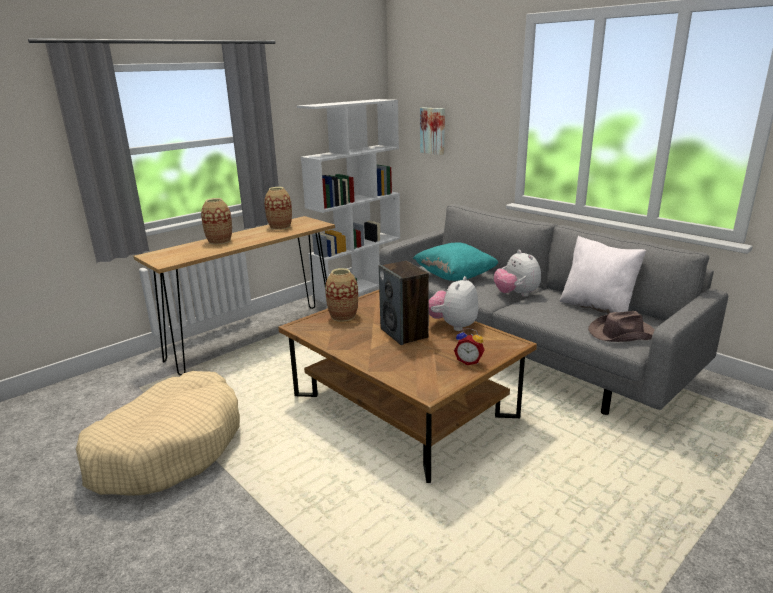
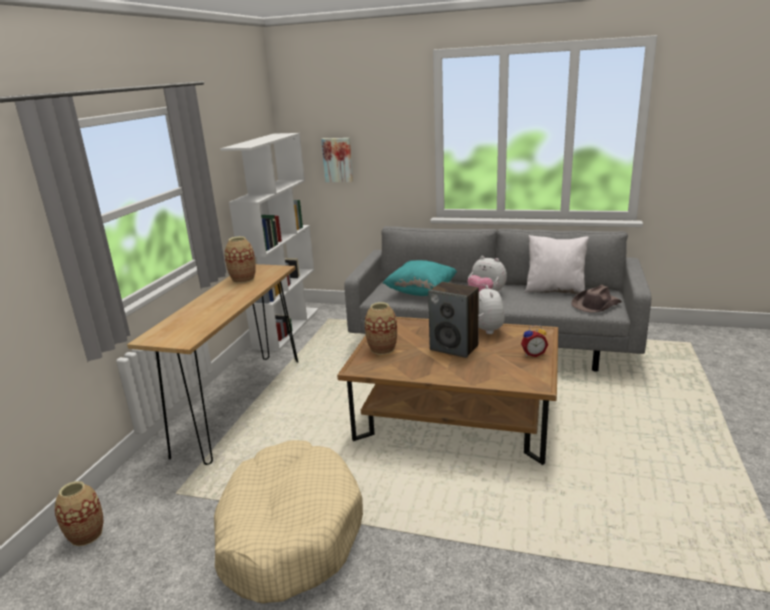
camera: 30 degrees left, 0 degrees up
(219, 241) = (203, 306): vase -> vase (86, 535)

